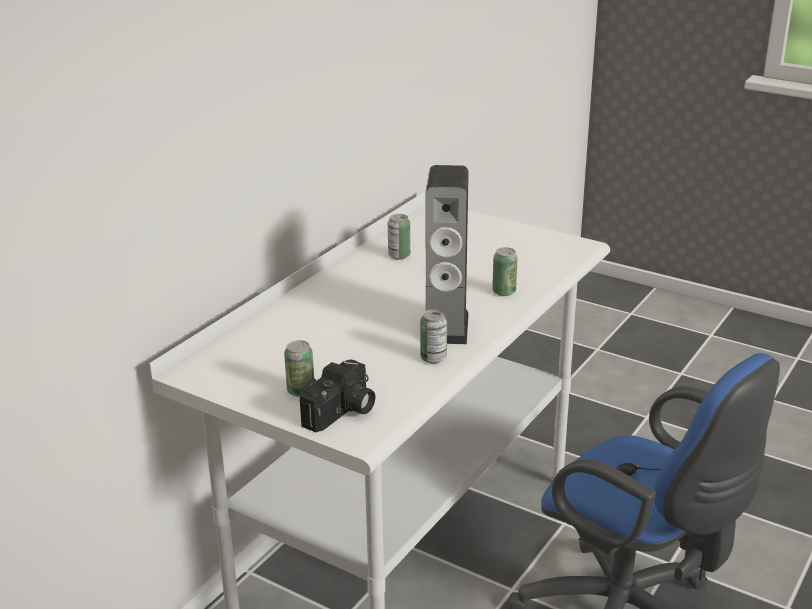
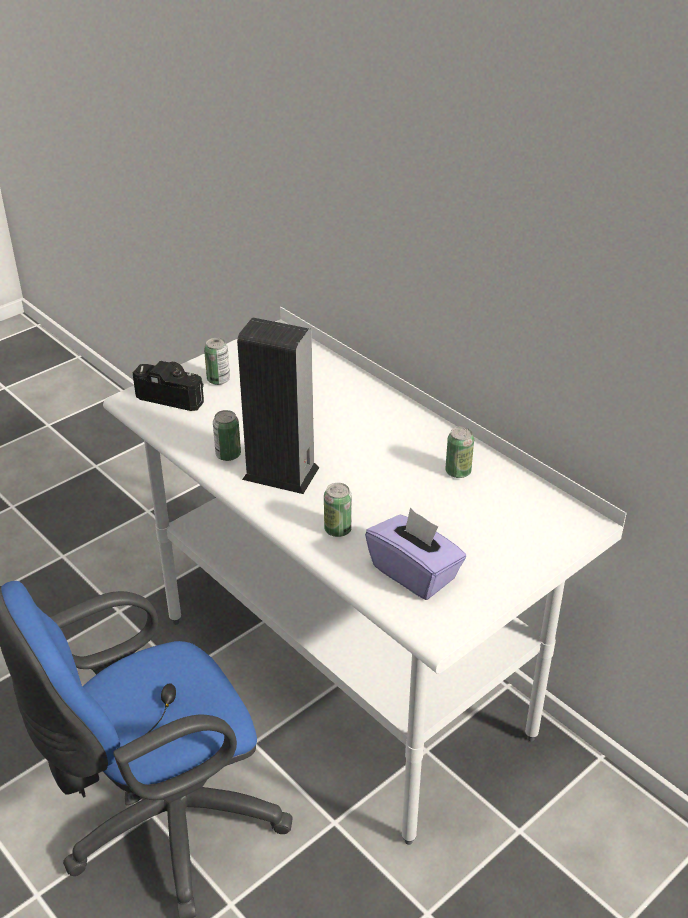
camera: 105 degrees right, 10 degrees up
(342, 413) = (173, 395): camera -> camera turned 150 degrees clockwise
(531, 258) = (414, 573): none -> purple tissue box

